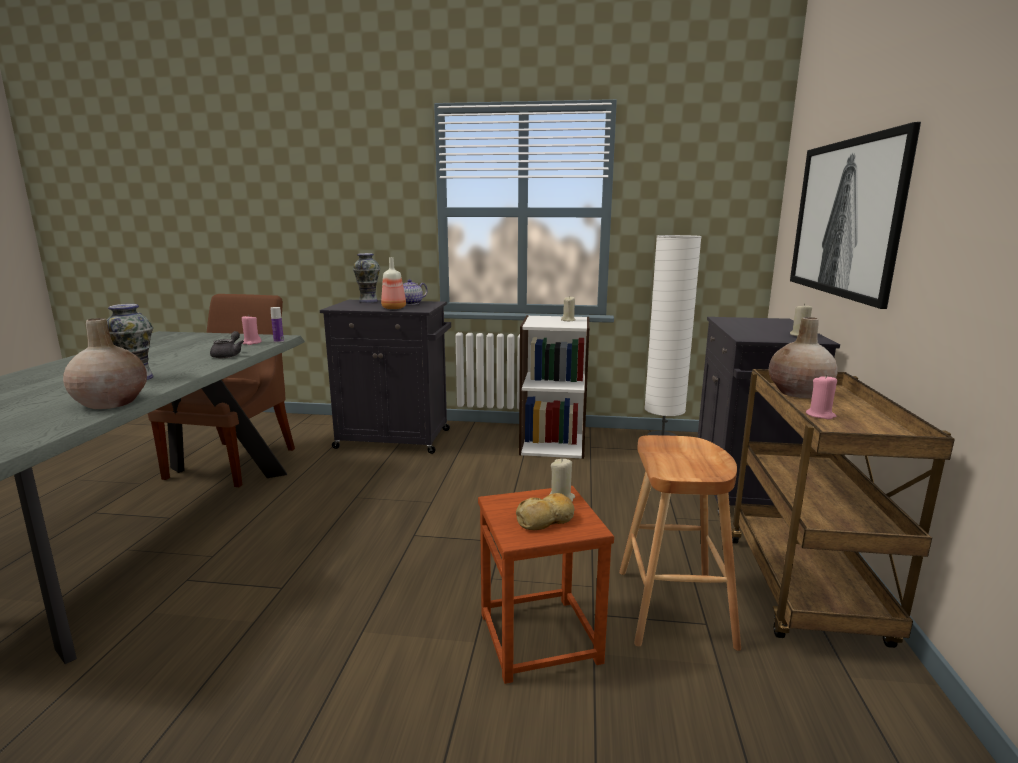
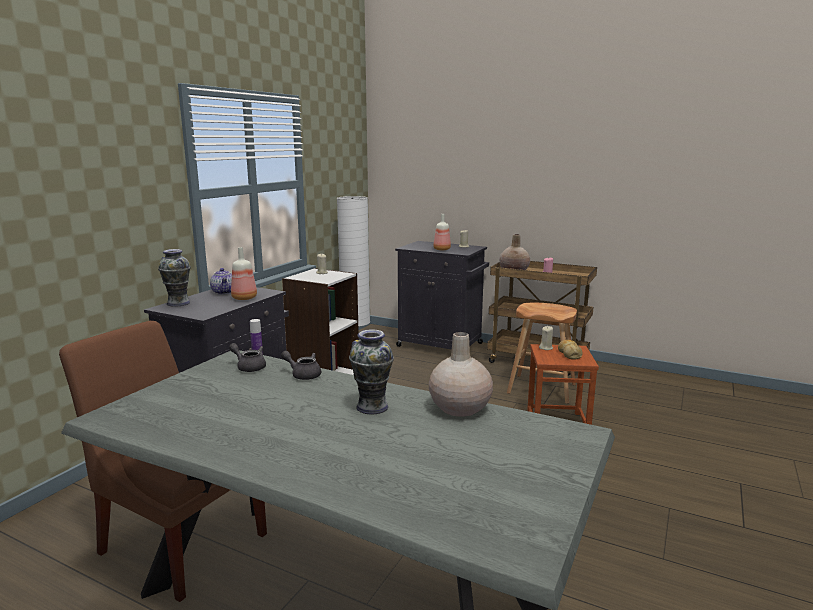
camera: 70 degrees left, 0 degrees up
(251, 343) = (249, 367): pink candle -> grey teapot
(747, 329) = (441, 249): none -> bottle
(847, 218) = (467, 182): picture -> none

